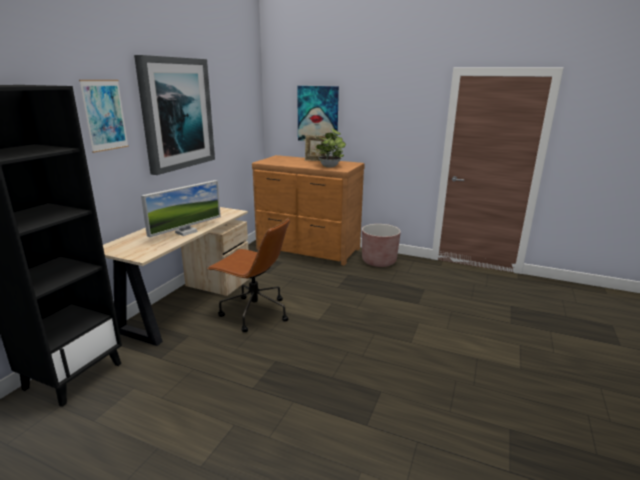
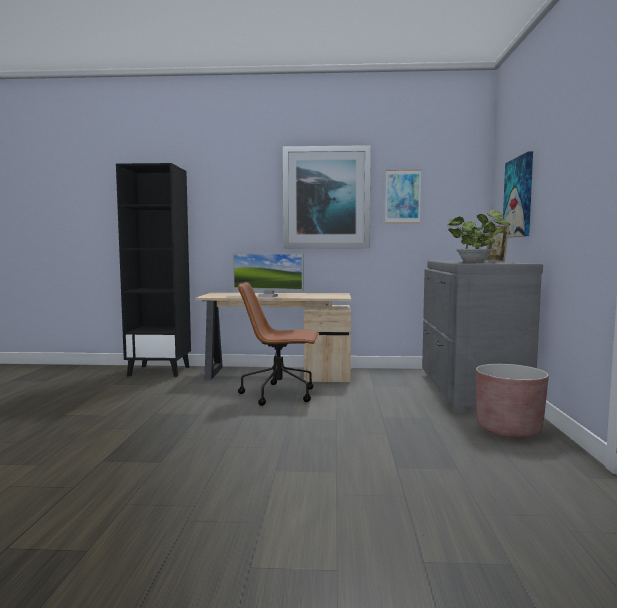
camera: 70 degrees right, 15 degrees down
(105, 115) = (246, 194): picture -> picture (402, 196)
(254, 313) = (280, 394): brown office chair -> brown office chair turned 90 degrees clockwise
(308, 249) = (469, 391): brown dresser -> grey dresser

